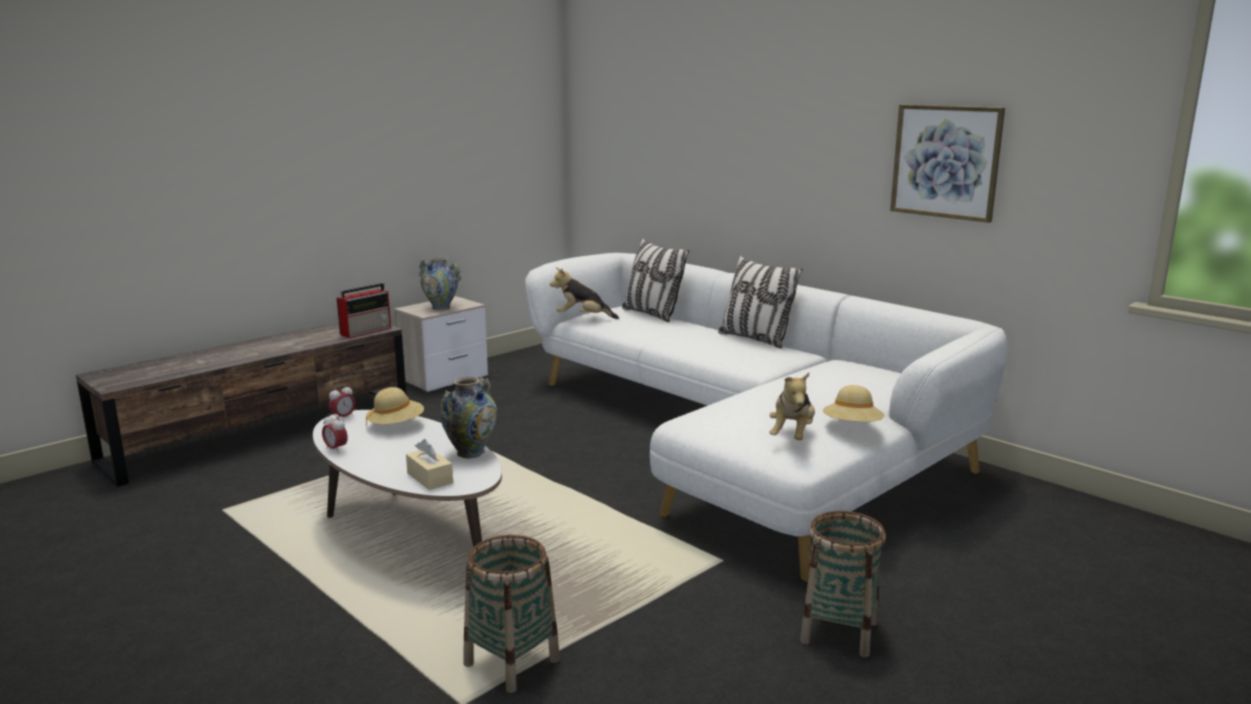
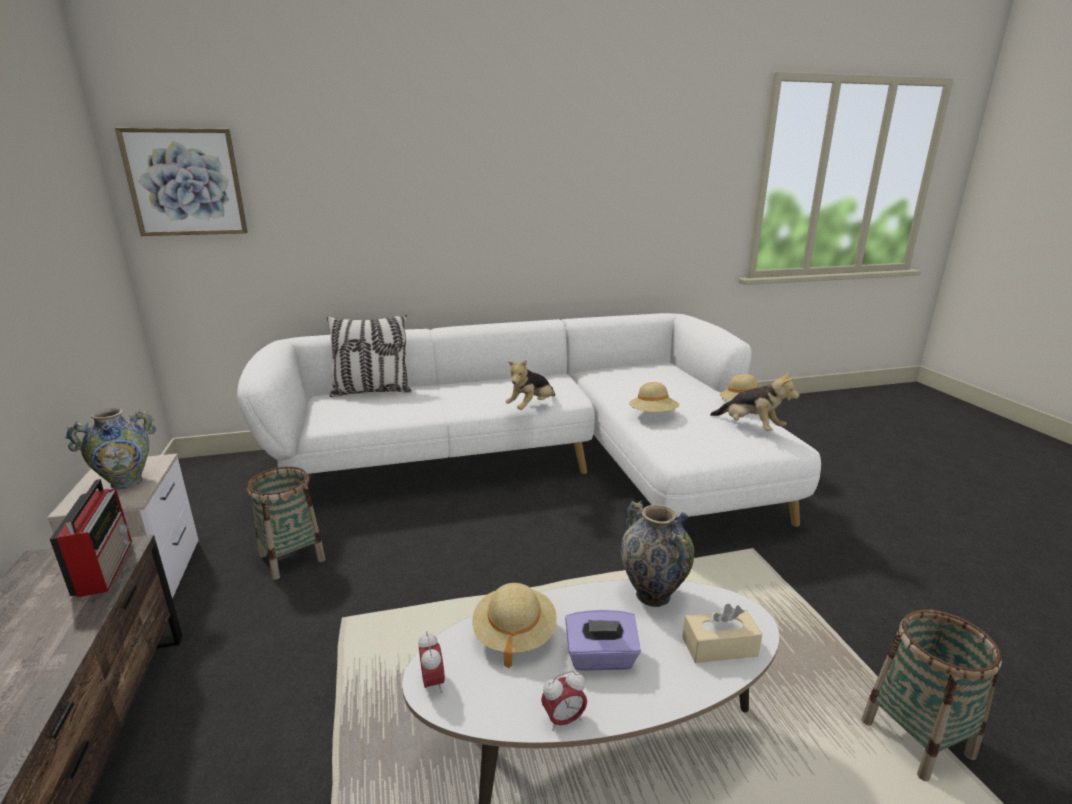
camera: 60 degrees left, 5 degrees up
(392, 449) = (601, 658): none -> purple tissue box
(583, 317) = (326, 419): plush toy -> plush toy (531, 407)
(755, 339) = (501, 379): pillow -> none
(756, 397) = (653, 415): none -> beige hat
(839, 632) = (872, 540): basket -> basket (292, 557)
(946, 161) = (620, 200): picture -> picture (185, 182)

